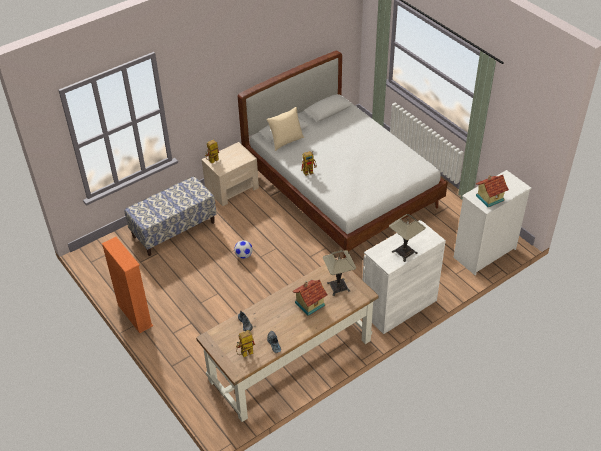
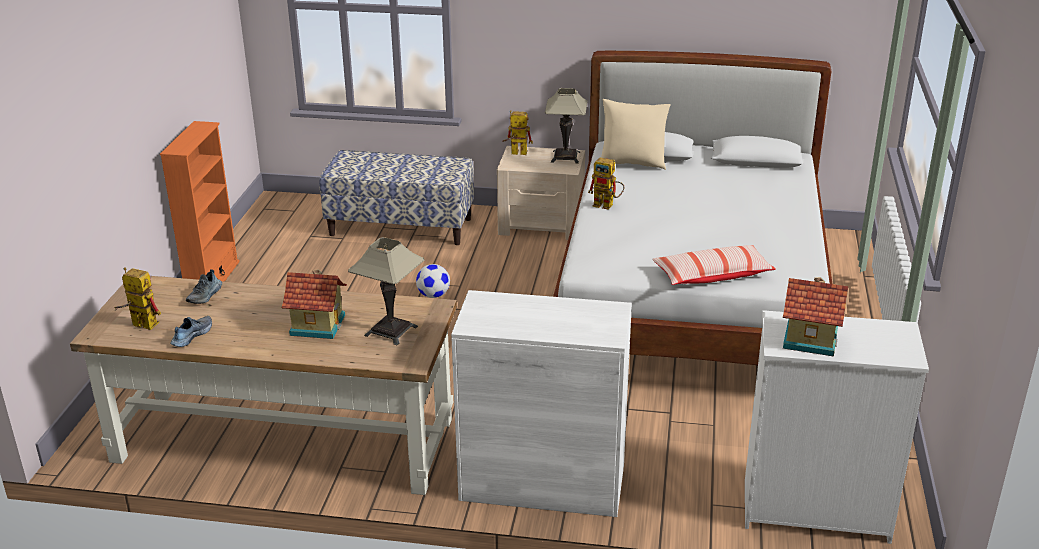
camera: 45 degrees right, 15 degrees down
(392, 183) = (712, 275): none -> pillow
(404, 252) = (527, 324): table lamp -> table lamp (565, 157)

